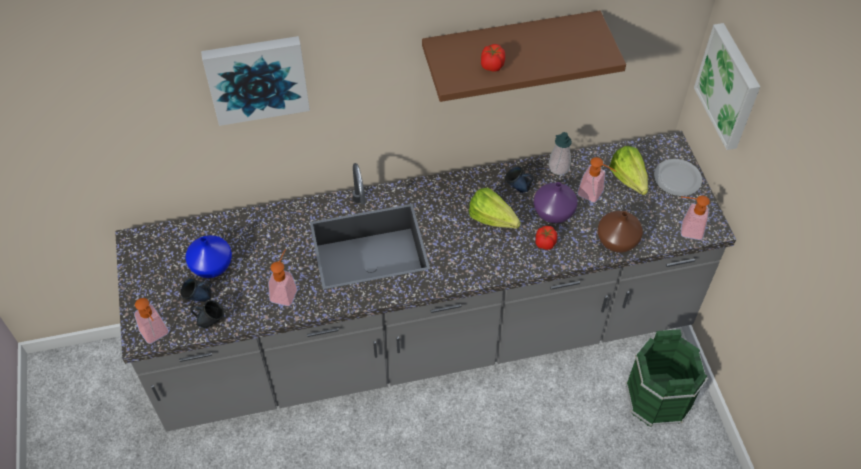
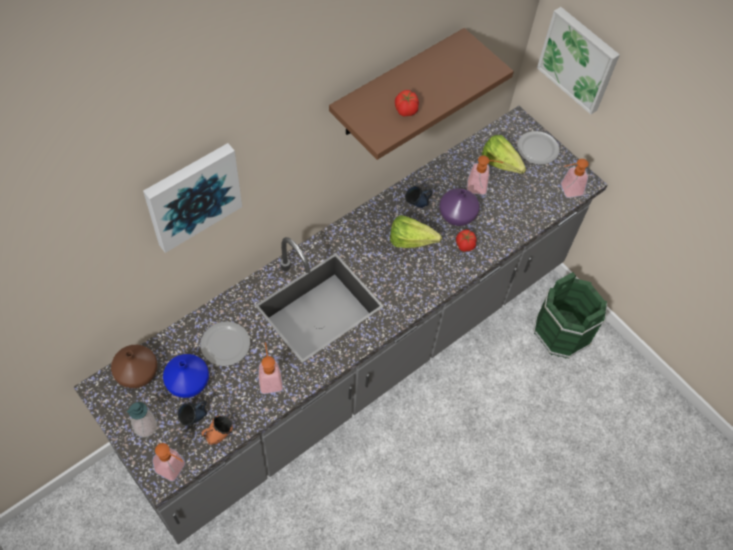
camera: 30 degrees left, 5 degrees up
(211, 322) = (218, 436): blue mug -> orange mug
(262, 246) = (224, 345): none -> plate
(558, 167) = (439, 173): soap dispenser -> soap dispenser (145, 427)
(617, 240) = (519, 220): brown vase -> brown vase (137, 372)

